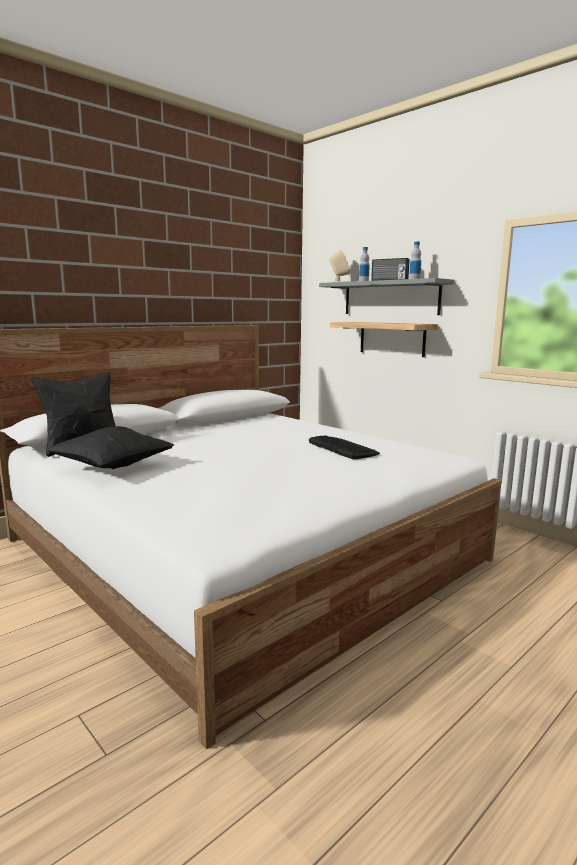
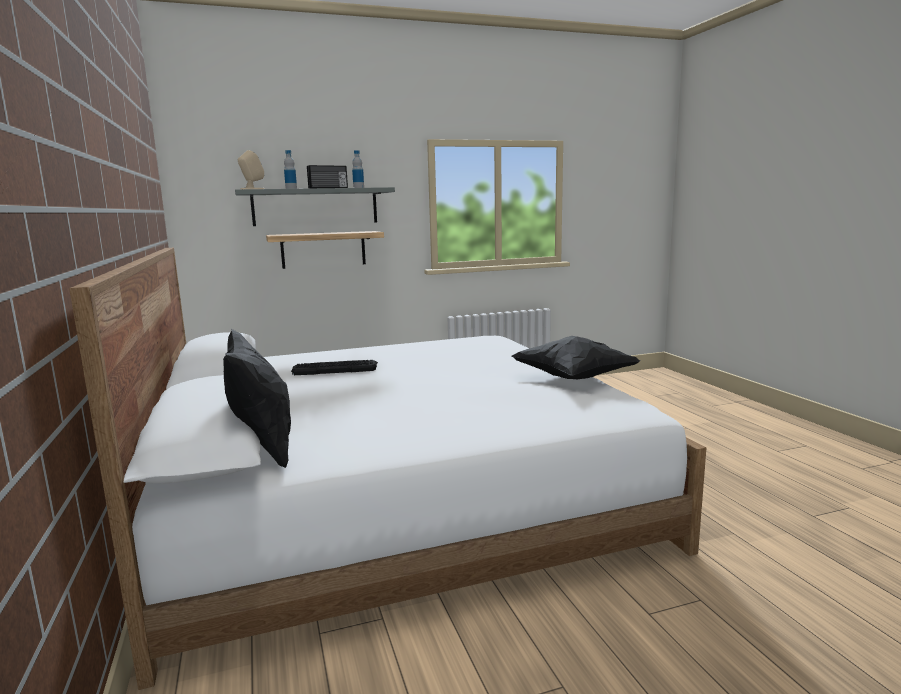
camera: 65 degrees left, 0 degrees up
(113, 467) = (392, 434): black pillow -> black pillow (574, 379)
(342, 448) = (433, 354): keyboard -> keyboard (335, 368)

